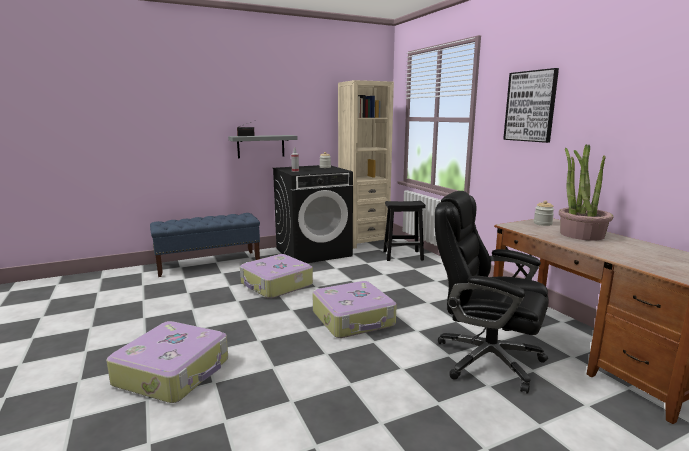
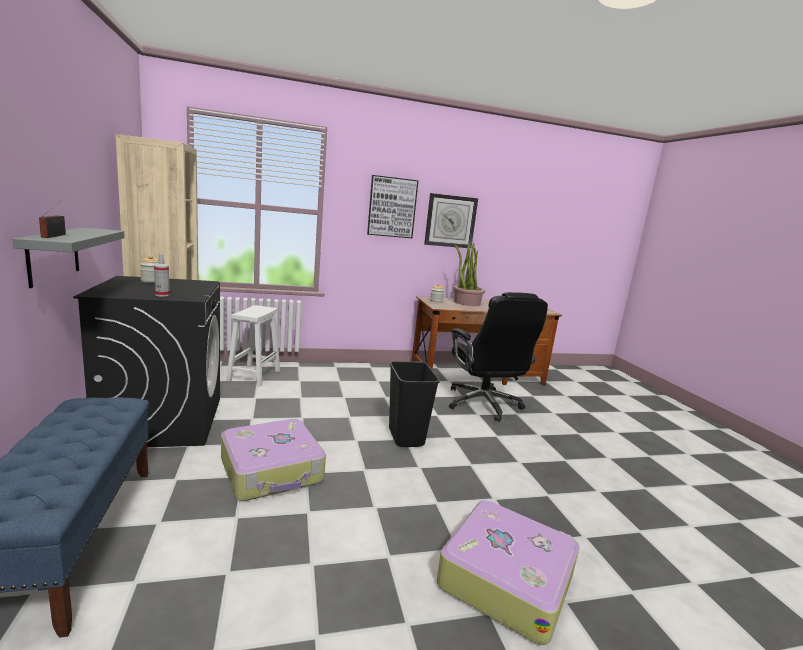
camera: 80 degrees left, 0 degrees up
(354, 319) = (405, 437): suitcase -> black trash can
(403, 255) = (254, 375): black stool -> white stool
(485, 359) = (484, 404): black office chair -> black office chair turned 60 degrees counterclockwise
(601, 116) = (450, 221): none -> wall clock

